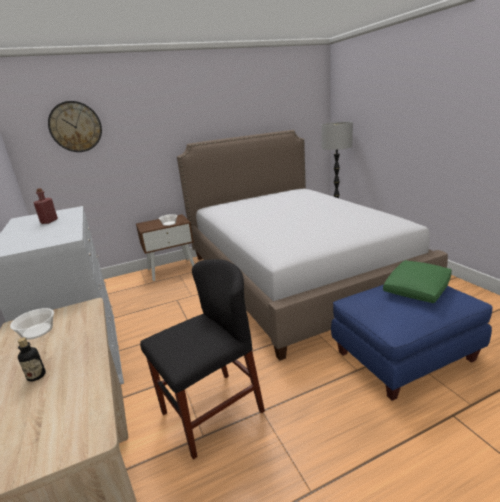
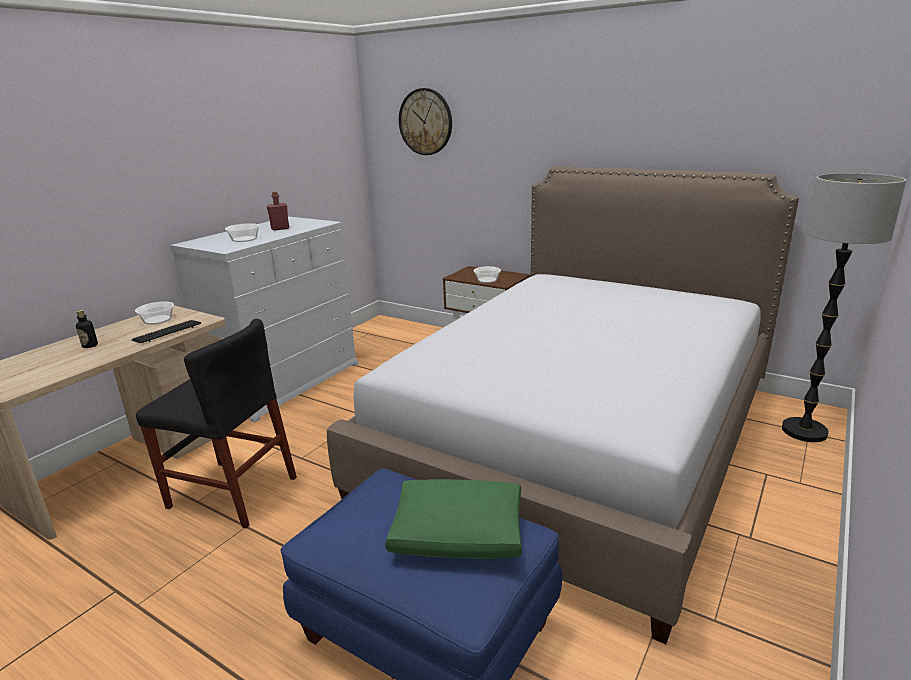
camera: 55 degrees right, 0 degrees up
(49, 232) = (244, 239): none -> bowl
(86, 326) = (167, 333): none -> keyboard

